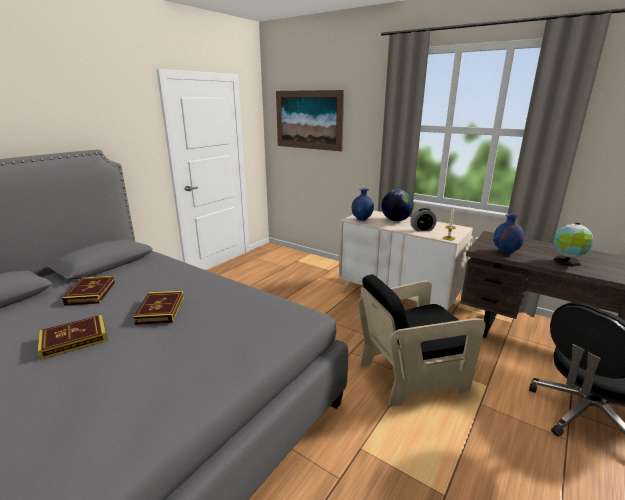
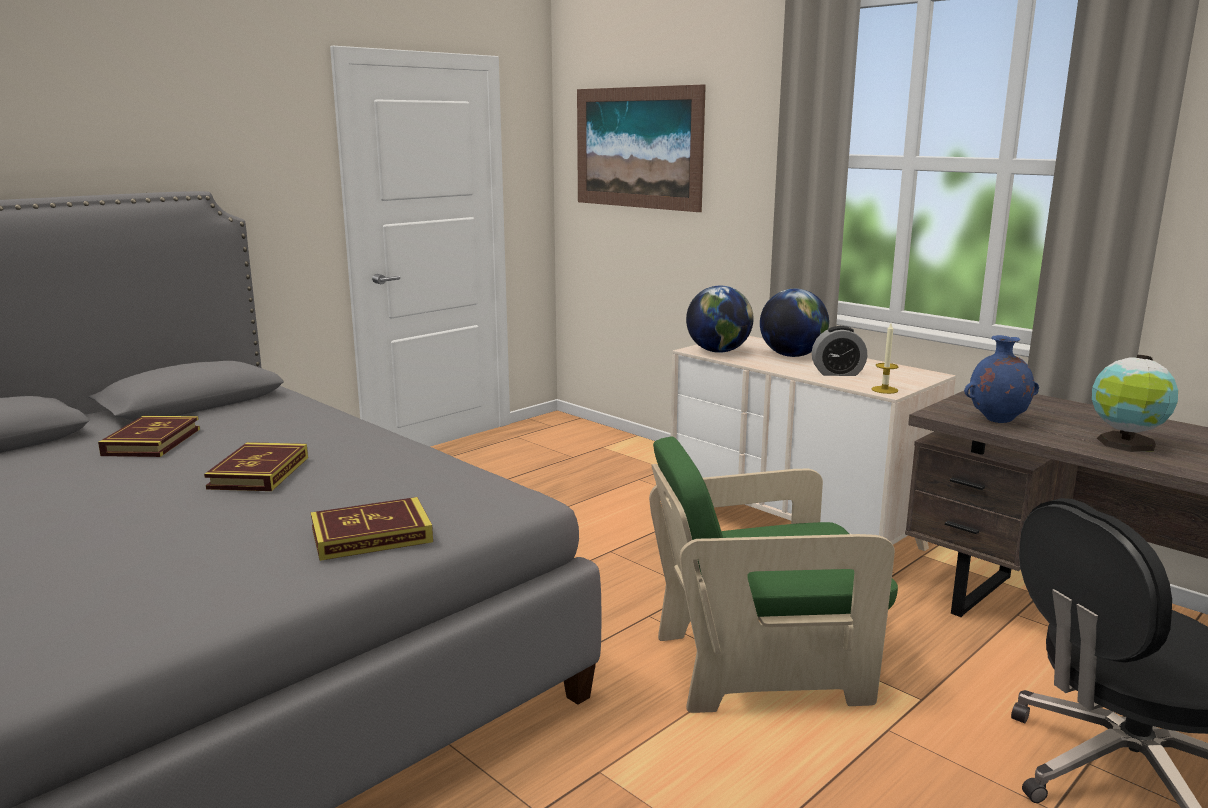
camera: 10 degrees right, 5 degrees down
(74, 339) = (100, 501): book -> book (371, 535)
(361, 219) = (718, 351): blue vase -> globe
(411, 374) = (761, 665): black armchair -> green armchair

